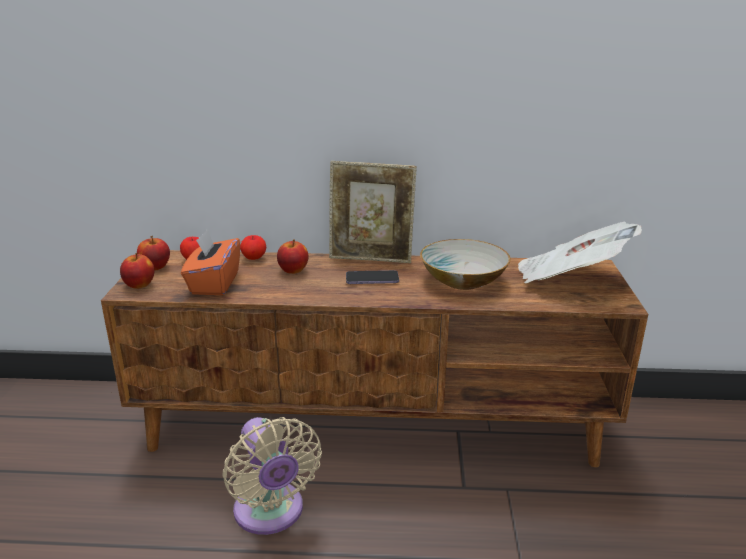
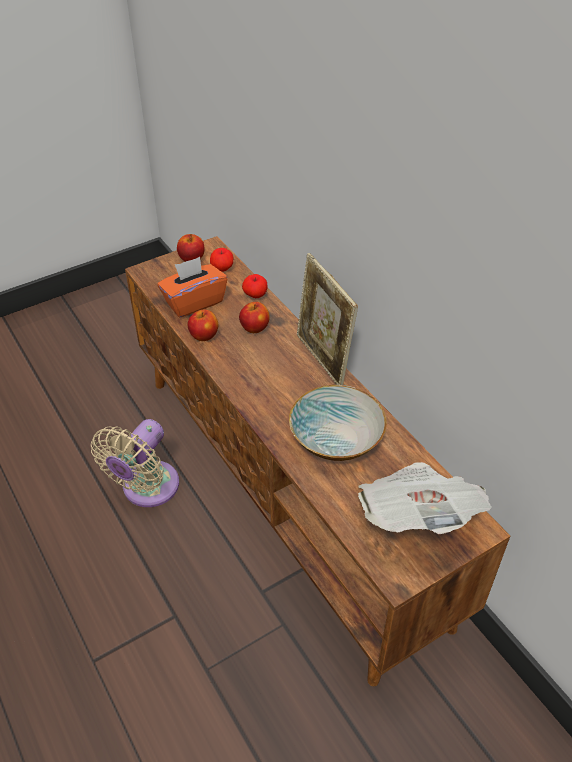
camera: 55 degrees right, 20 degrees up
(139, 285) = (159, 270): apple -> apple (204, 336)
(372, 279) = (283, 380): phone -> none

